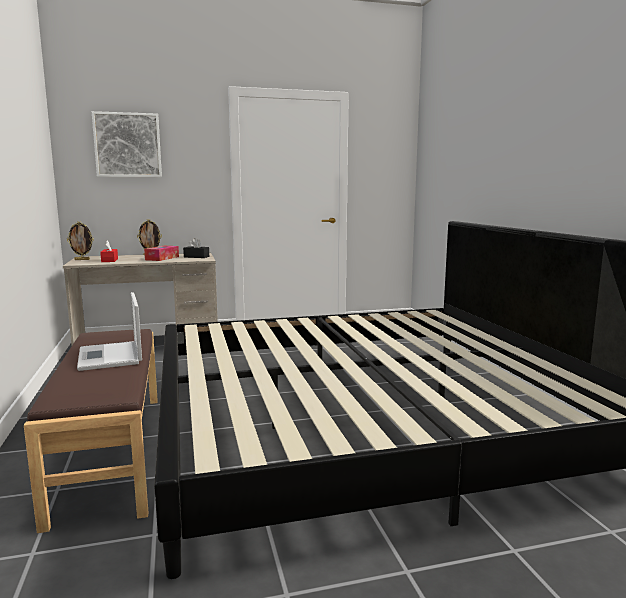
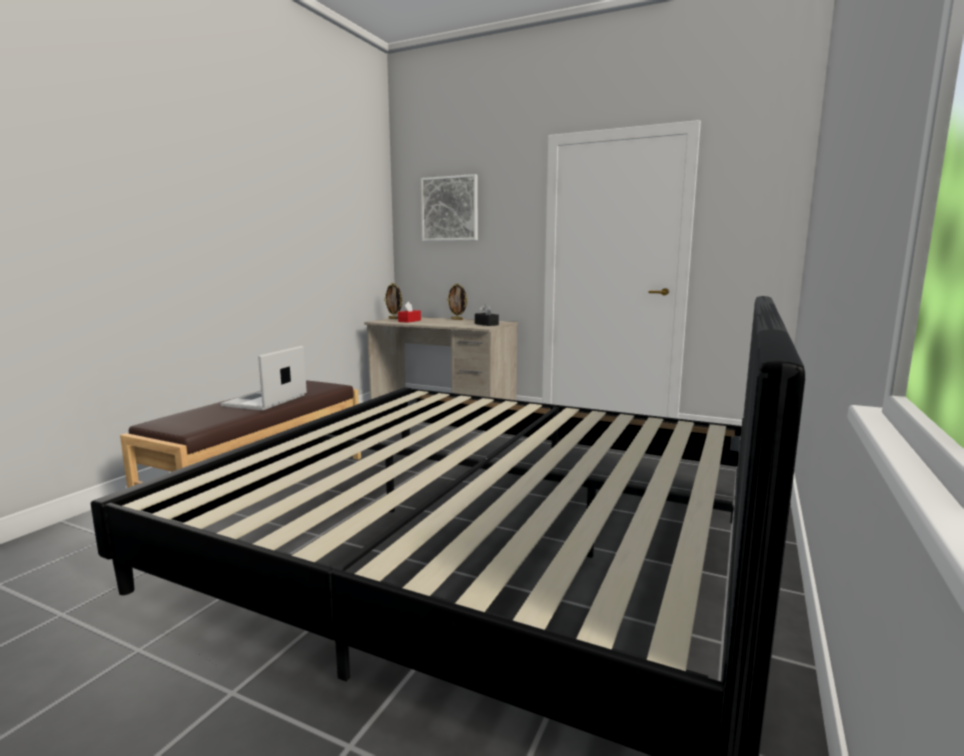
camera: 40 degrees right, 0 degrees up
(162, 258) = (453, 323): tissue box -> none

